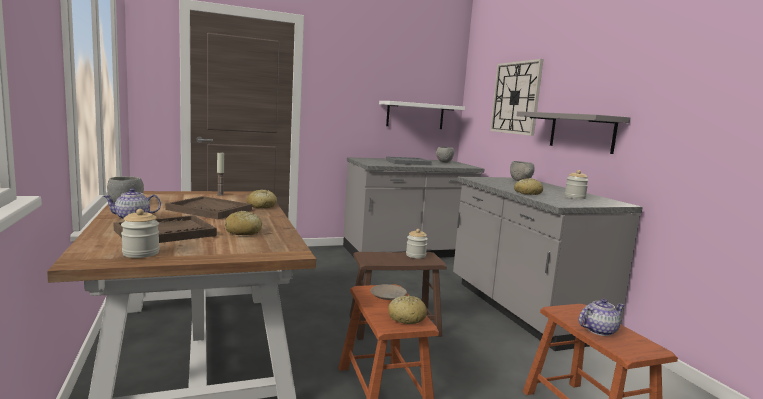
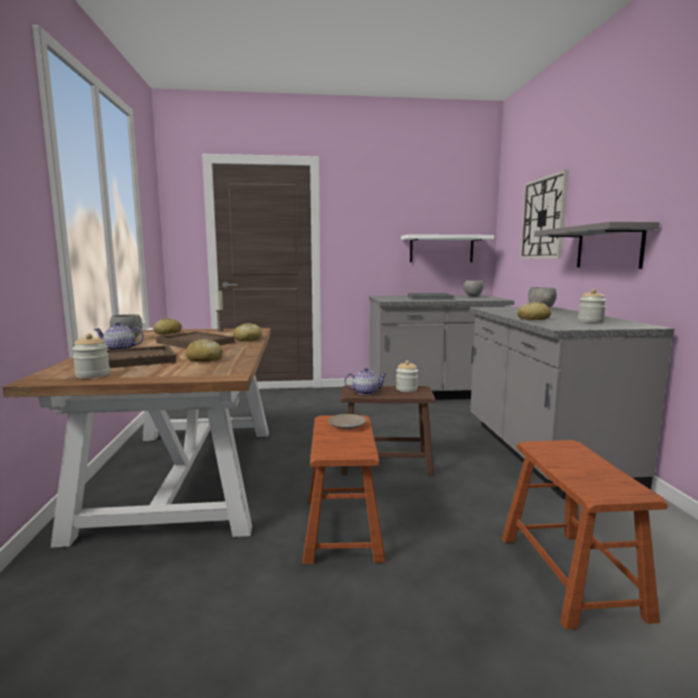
camera: 15 degrees right, 0 degrees up
(406, 317) = (350, 446): bread -> bread (168, 333)
(598, 330) = (574, 468): teapot -> teapot (365, 392)

